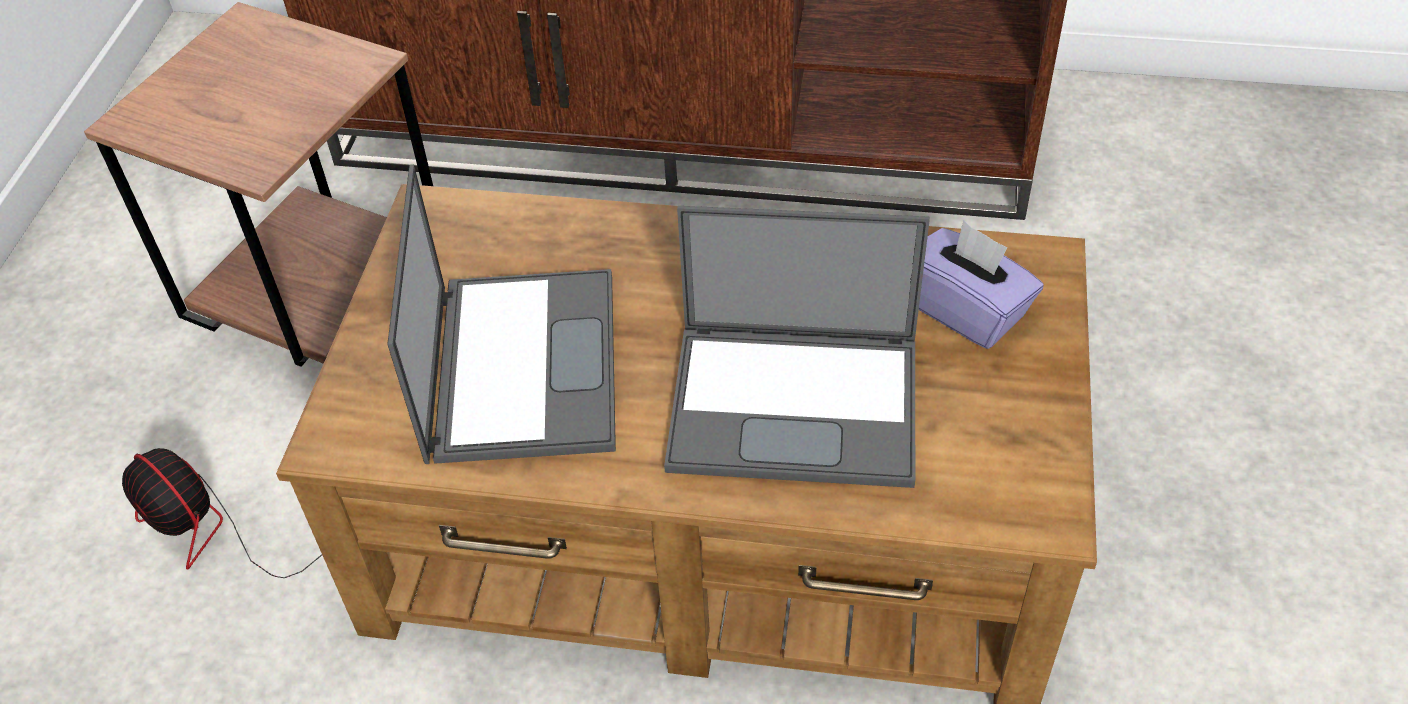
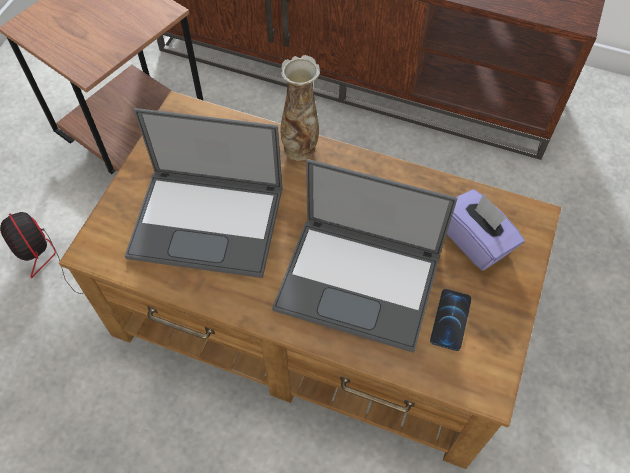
camera: 10 degrees right, 10 degrees up
(521, 363) = (209, 222): laptop -> laptop turned 90 degrees clockwise
(644, 227) = (300, 147): none -> vase
(959, 429) = (450, 320): none -> phone

